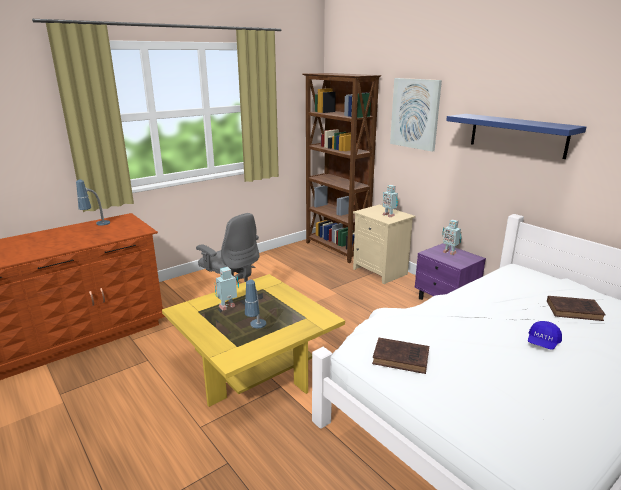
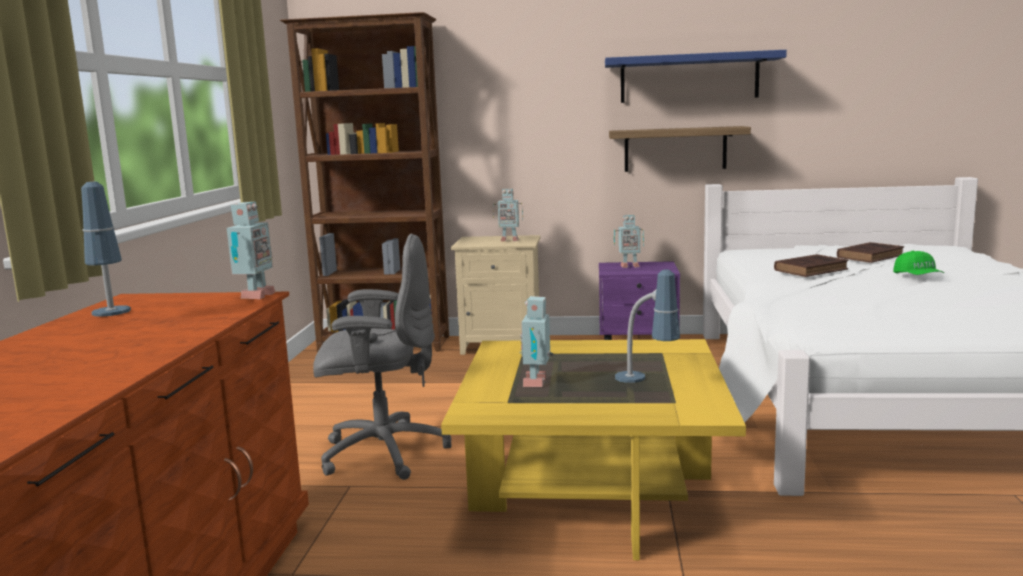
camera: 45 degrees left, 10 degrees down
(142, 230) = (254, 296): none -> toy robot
(402, 358) = (880, 320): brown book -> brown book (812, 270)
(415, 113) = (513, 73): picture -> none
(500, 183) = (675, 149): none -> shelf
(542, 343) = (918, 277): blue cap -> green cap

